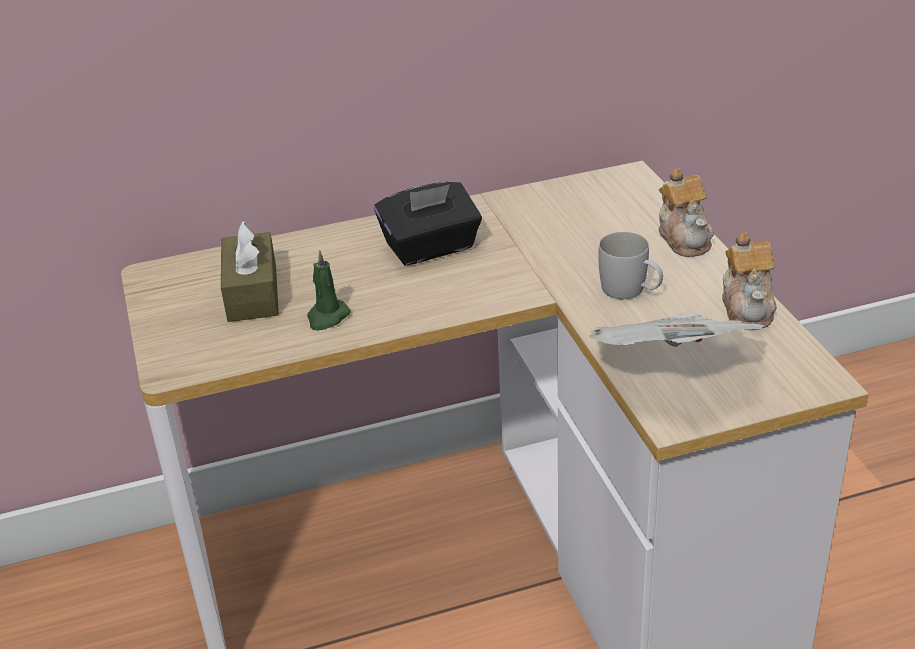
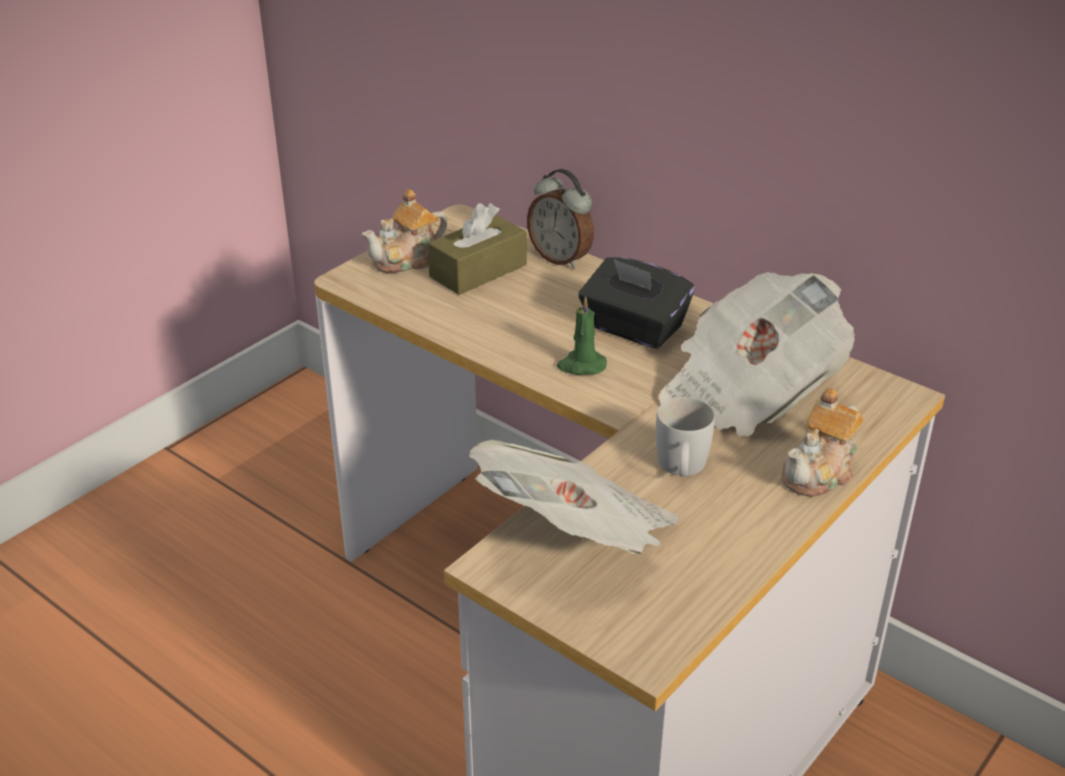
camera: 55 degrees right, 0 degrees up
(288, 245) = (561, 258): none -> alarm clock
(327, 317) = (478, 318): green candle -> green candle (581, 365)
(566, 230) = (747, 392): none -> newspaper
(748, 307) = (732, 558): teapot -> teapot (407, 260)

